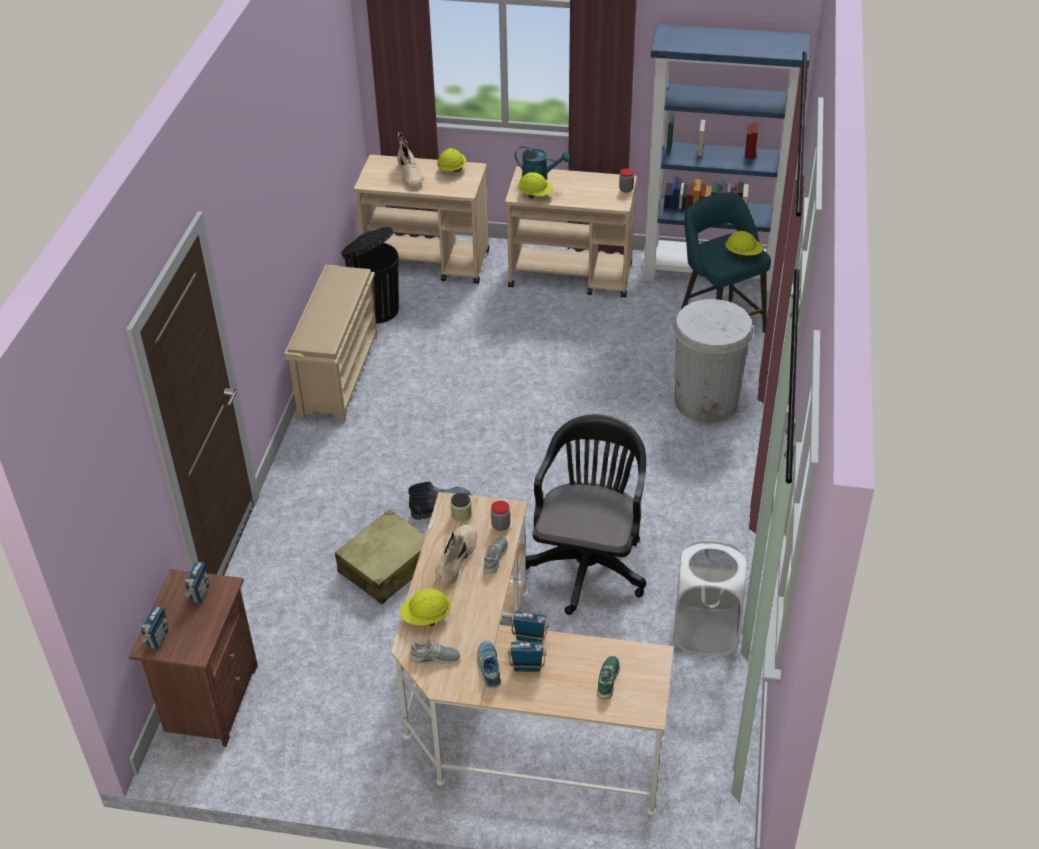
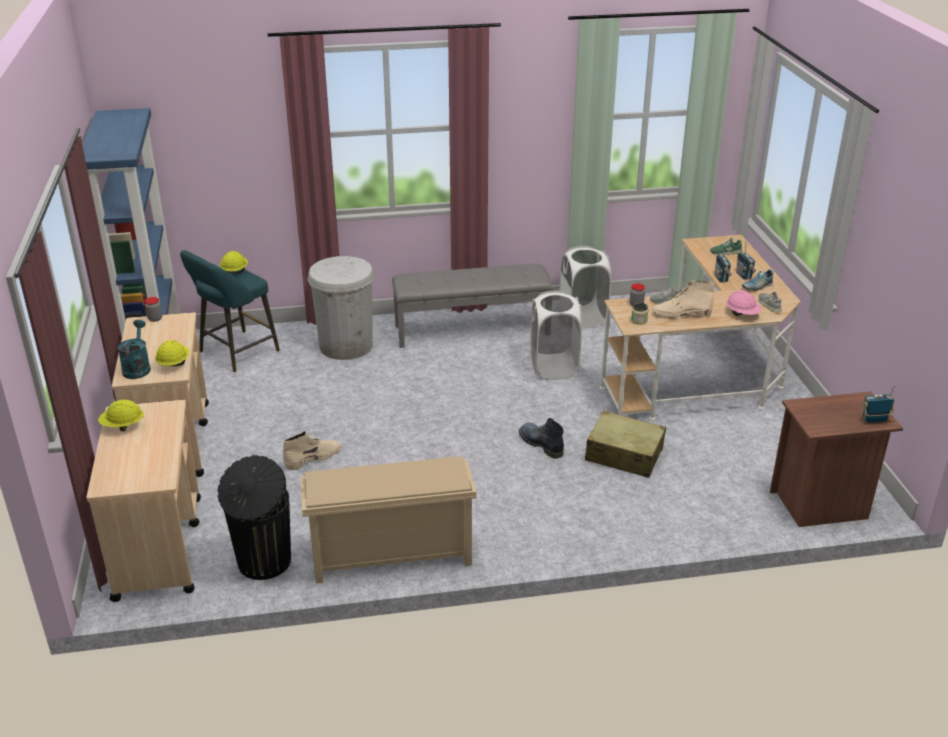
camera: 110 degrees left, 10 degrees down
(199, 593) = (817, 414): radio -> none
(410, 175) = (138, 453): beige boot -> beige boot (313, 458)
(426, 617) = (742, 314): yellow hard hat -> pink hard hat
(588, 563) = (553, 367): black office chair -> white laundry basket
(708, 512) = (472, 329): none -> grey bench

